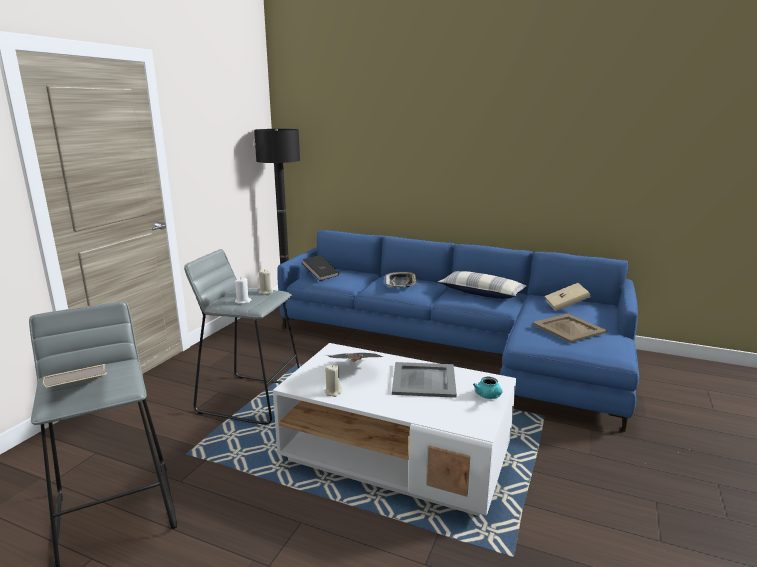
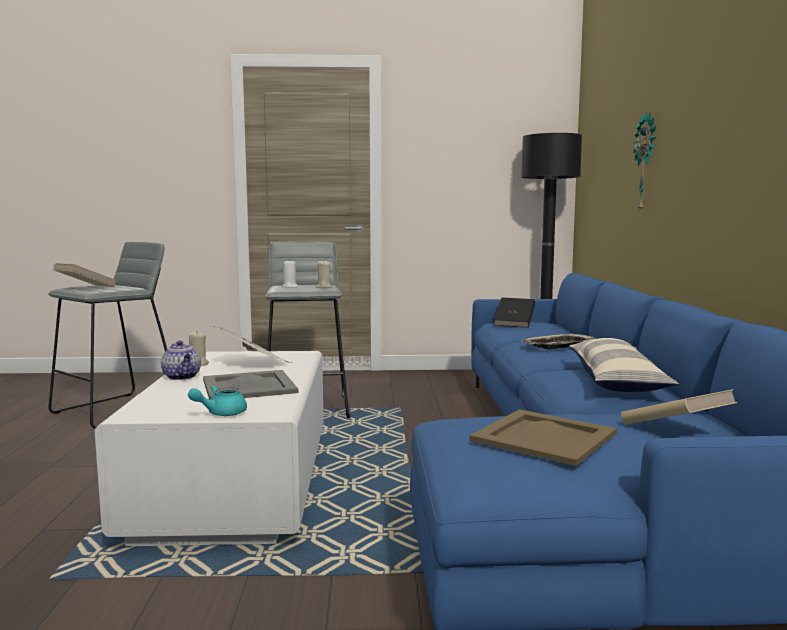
camera: 65 degrees right, 10 degrees down
(374, 402) = (182, 377): none -> teapot
(394, 161) = (647, 162): none -> wall clock

